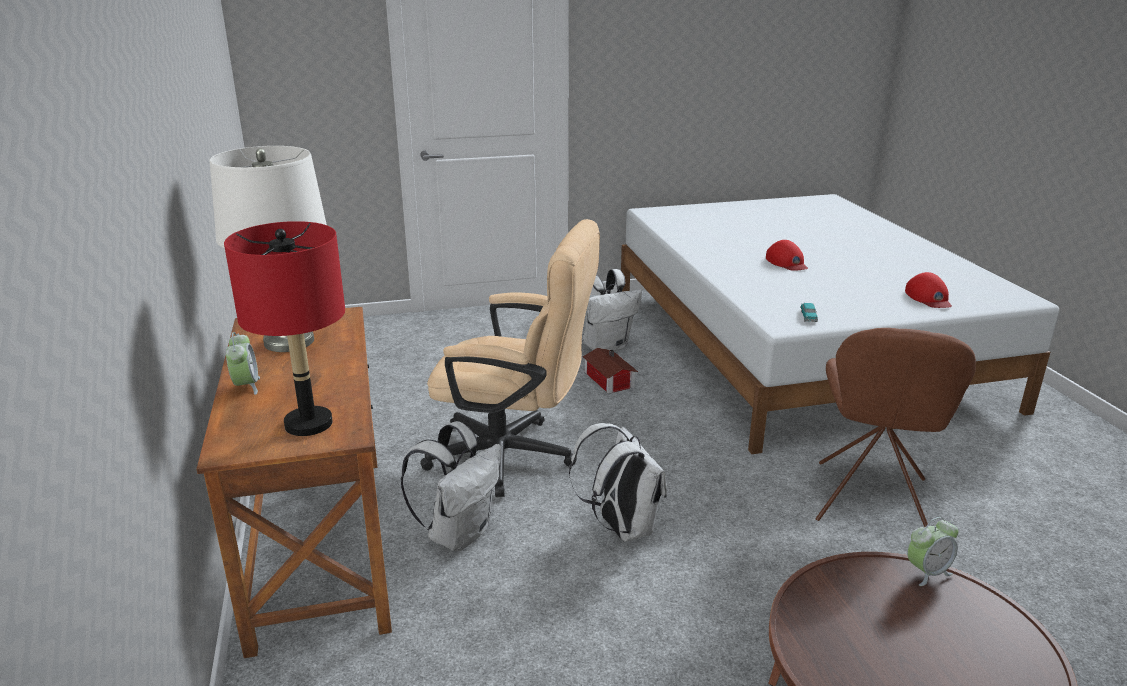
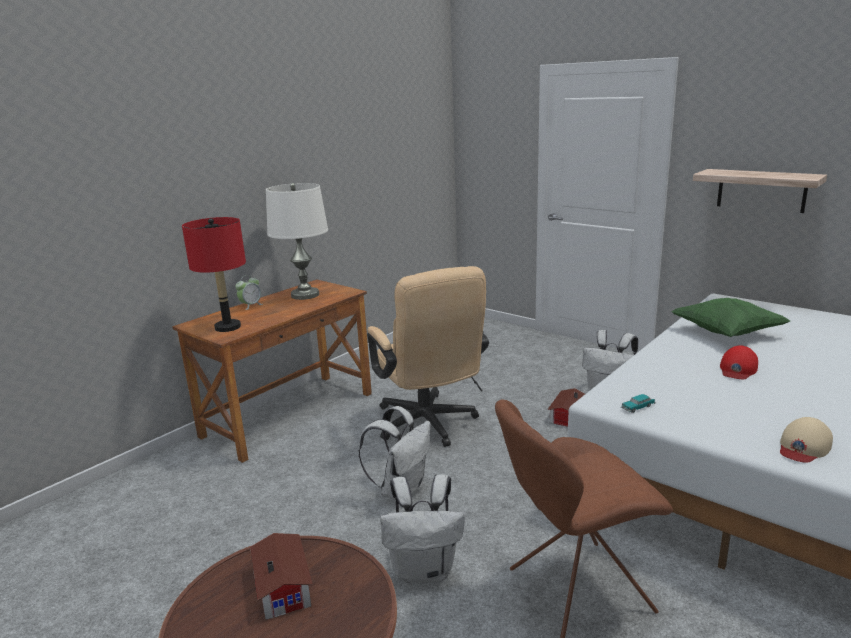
camera: 55 degrees right, 5 degrees down
(459, 533) = (337, 443): white backpack -> white backpack (425, 570)
(664, 91) = (761, 190): none -> shelf
(717, 238) = (726, 333): none -> green pillow
(863, 627) = (284, 584): none -> toy house
(927, 572) = (375, 596): alarm clock -> none
(928, 297) = (803, 446): red cap -> beige cap

